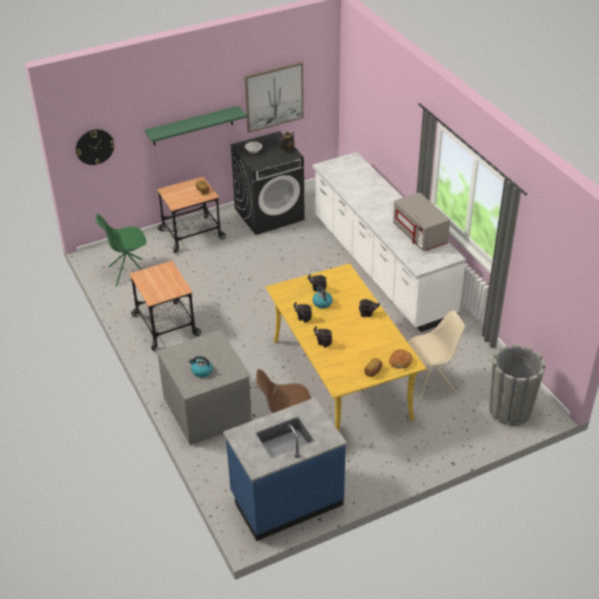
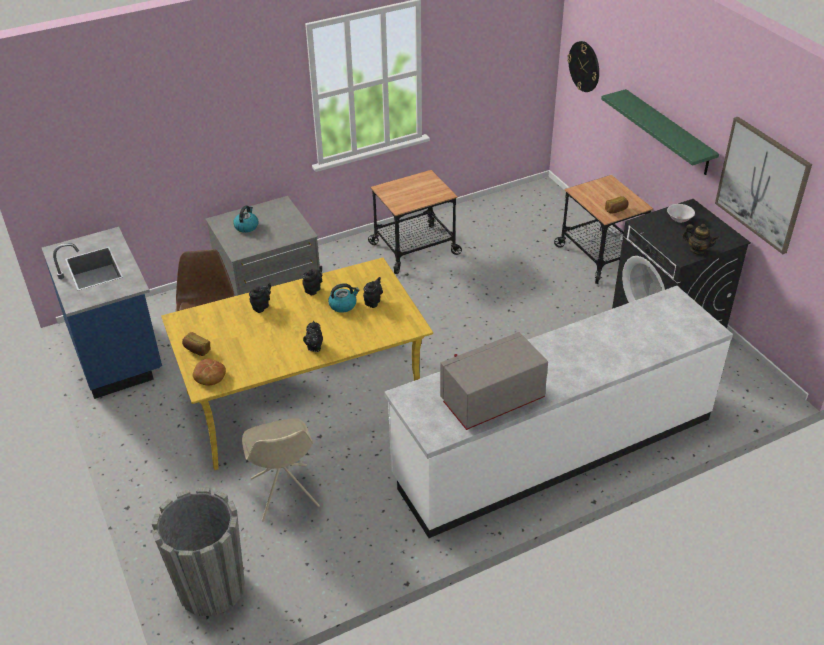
camera: 90 degrees right, 0 degrees up
(128, 273) = (512, 214): green chair -> none

